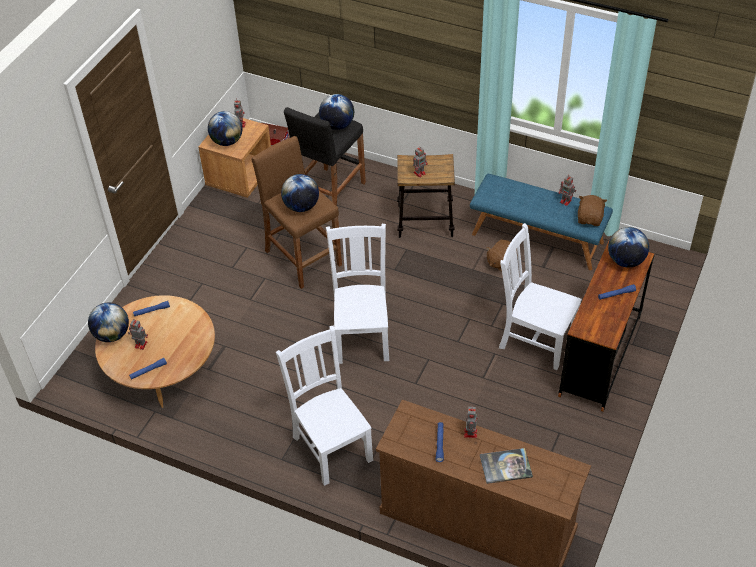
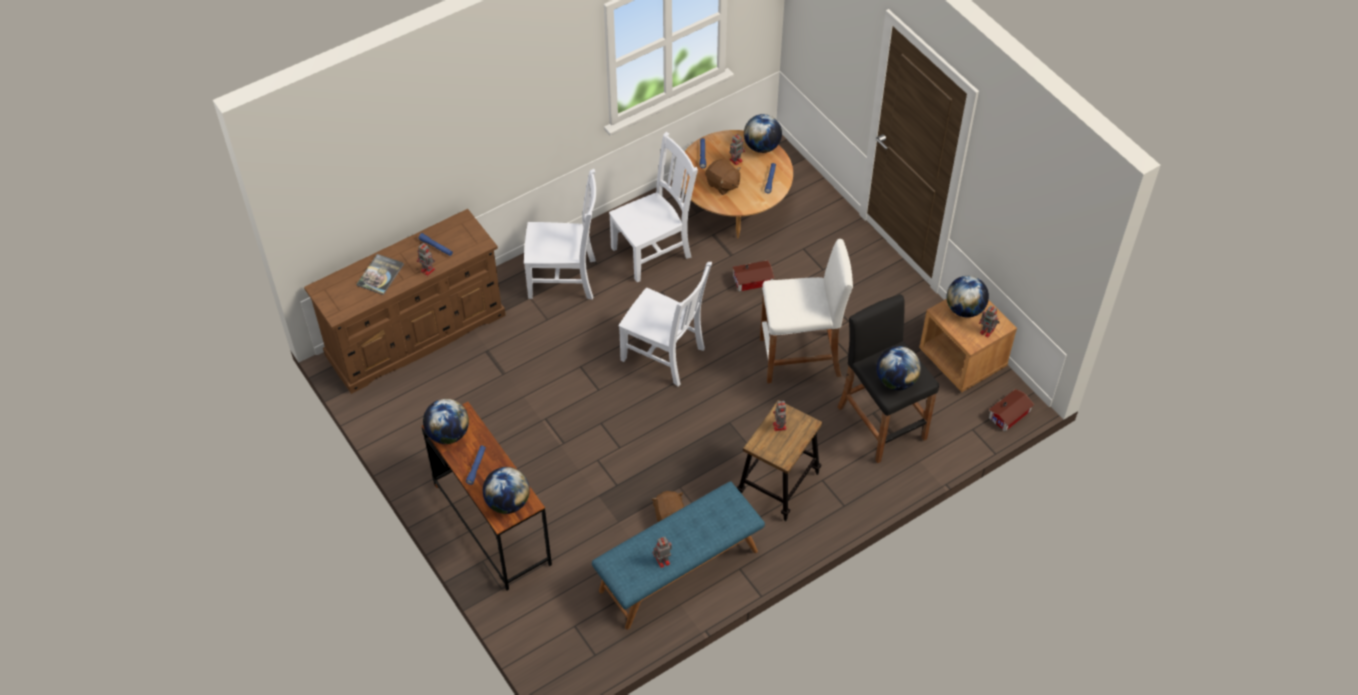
camera: 120 degrees right, 5 degrees up
(243, 318) = (754, 281): none -> toy house
(301, 206) = (789, 296): globe -> globe (448, 434)
(303, 258) = (800, 357): brown stool -> white stool
(534, 339) = (553, 484): white chair -> white chair (654, 251)
(590, 218) = (621, 567): brown plush toy -> brown plush toy (722, 184)

